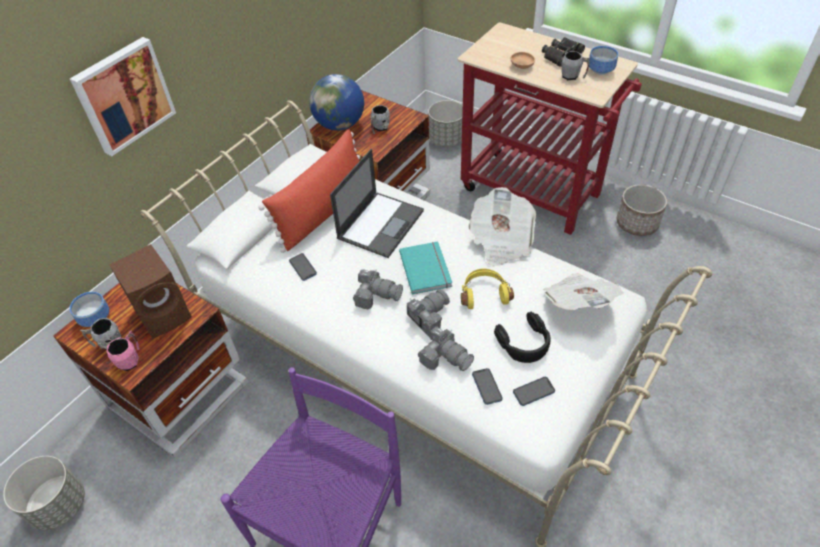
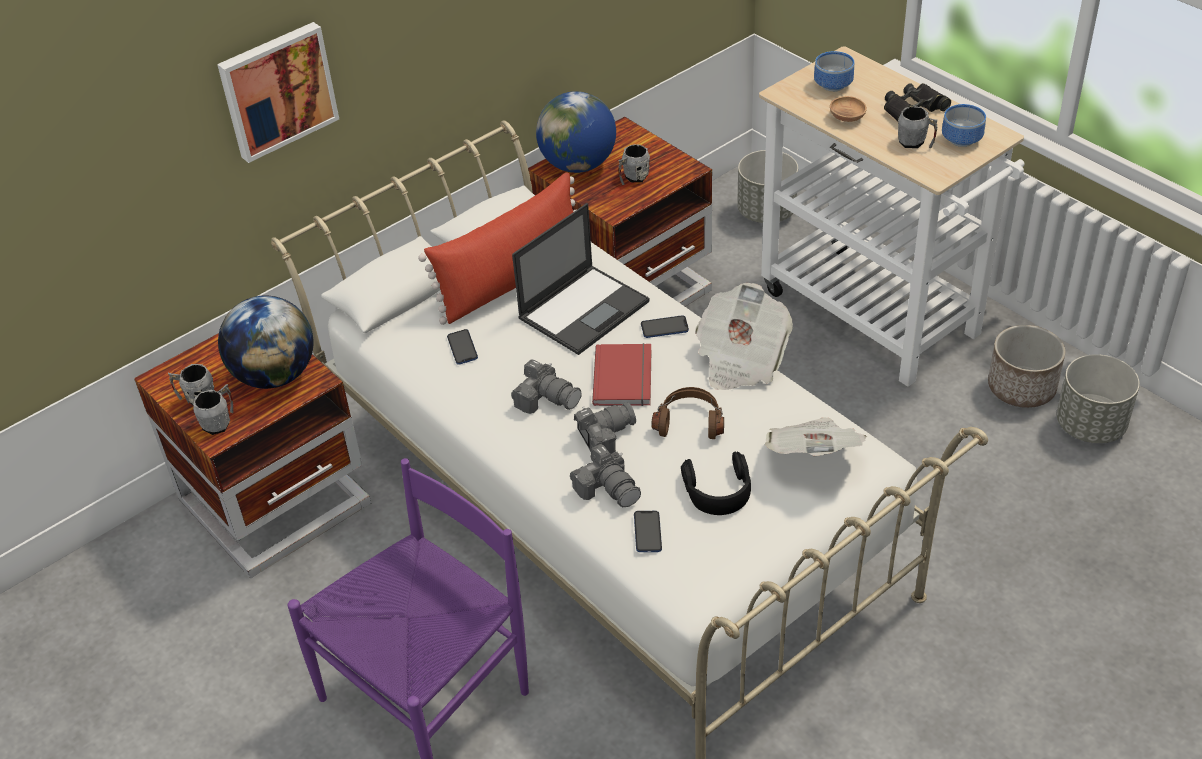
camera: 15 degrees right, 5 degrees down
(59, 506) = (95, 605): grey planter -> grey planter (1090, 426)
(94, 317) = (187, 365): bowl -> bowl (831, 84)
(131, 359) = (220, 422): pink mug -> grey mug
(165, 313) = (275, 375): brown speaker -> globe
(427, 268) = (625, 377): turquoise book -> red book
(484, 293) = (689, 421): yellow headphones -> brown headphones
(532, 192) = (872, 314): red cart -> white cart
(533, 392) = (706, 549): phone -> phone (664, 328)

